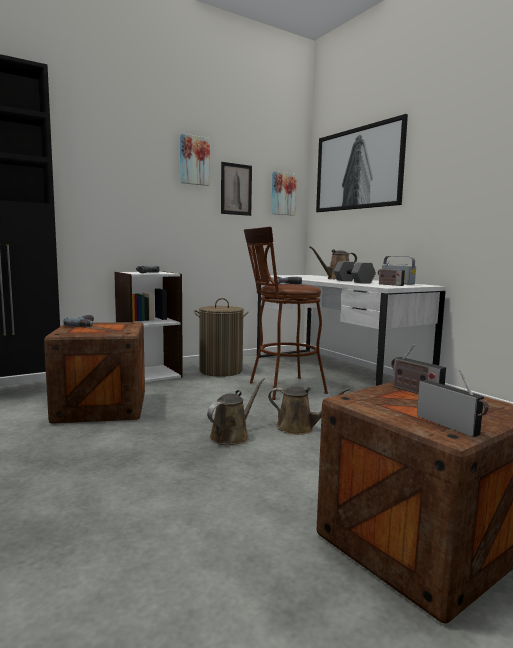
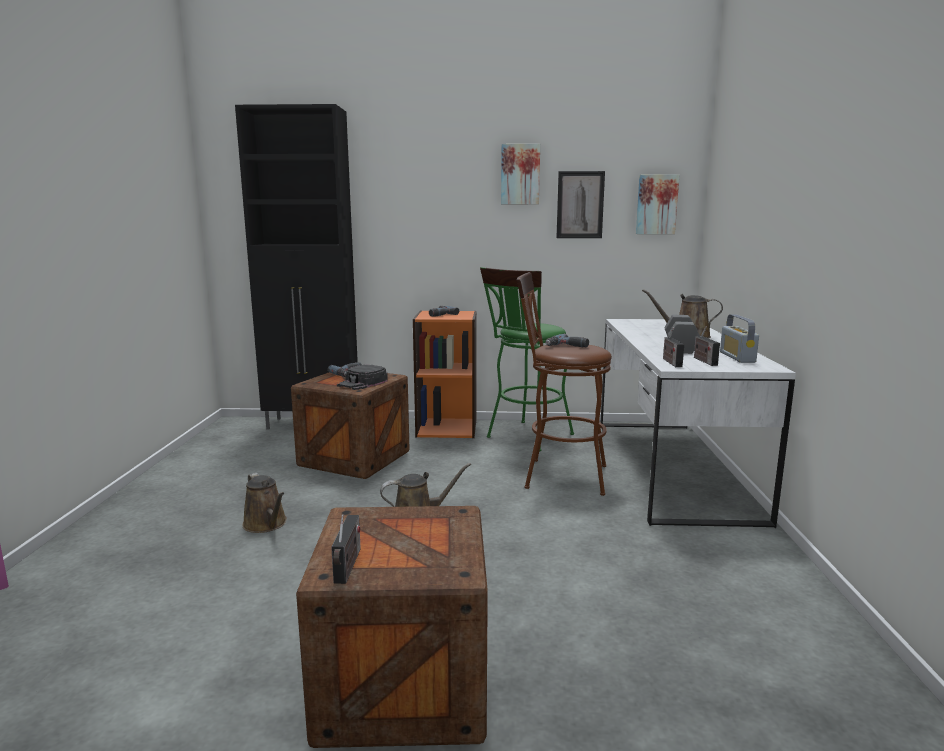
camera: 35 degrees right, 5 degrees up
(117, 329) = (362, 383): none -> black cap
(149, 374) = (447, 428): white bookcase -> orange bookcase
(220, 371) = (526, 437): laundry basket -> green stool
(299, 428) = (496, 530): brown watering can -> brown watering can (266, 524)
(358, 169) = (743, 170): picture -> none
(414, 392) = (422, 523): radio -> radio (671, 362)

